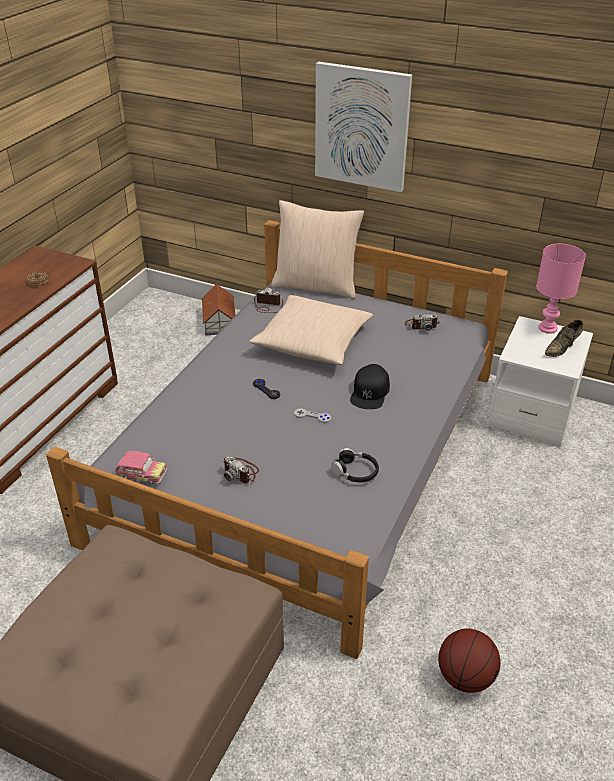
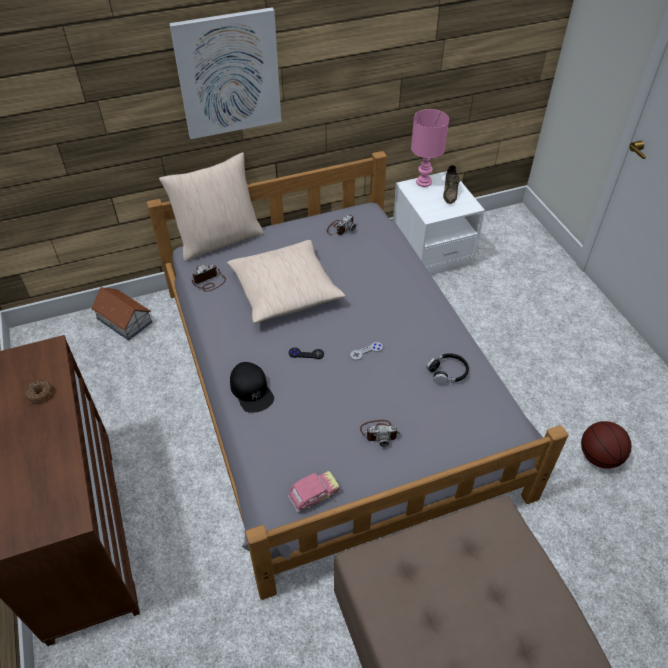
camera: 45 degrees left, 10 degrees up
(370, 392) = (377, 305): black cap -> black cap (251, 390)

